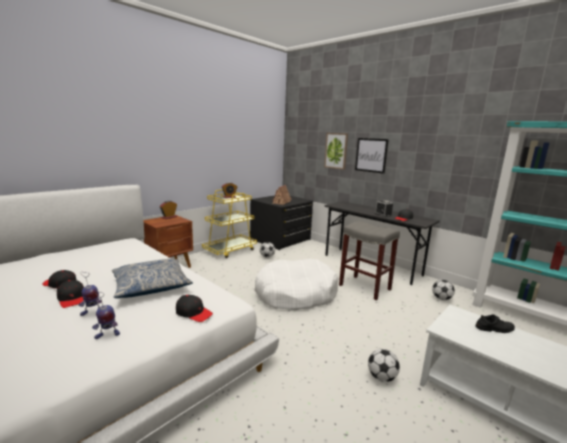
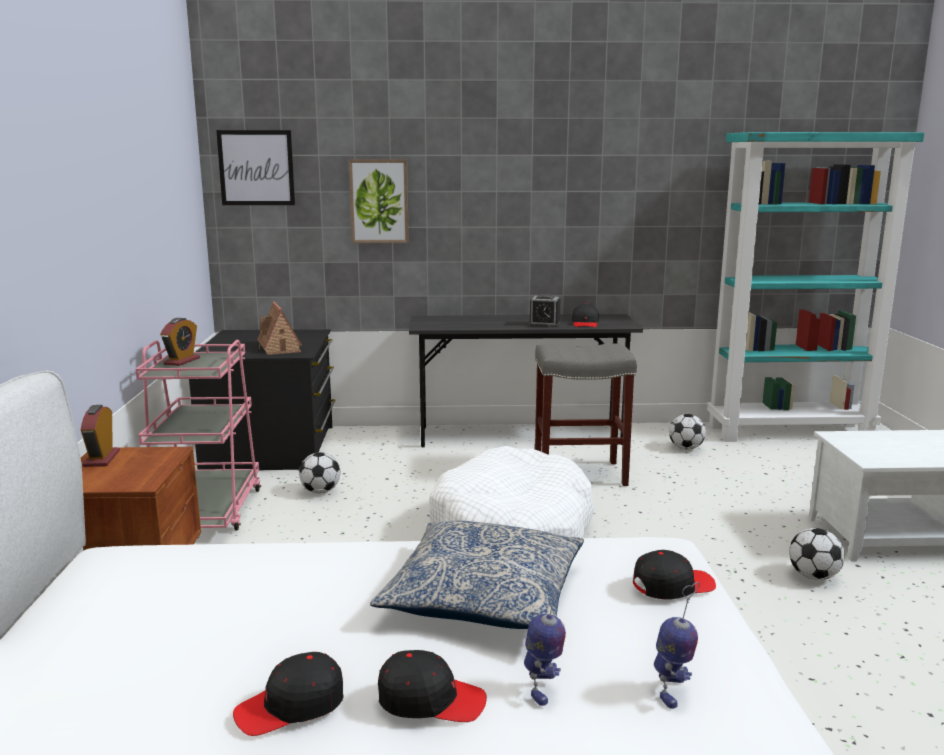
camera: 45 degrees left, 0 degrees up
(230, 250) = (208, 511): yellow cart -> pink cart
(371, 155) = (471, 204): picture -> picture (256, 168)
(494, 328) = (894, 438): black shoe -> none

